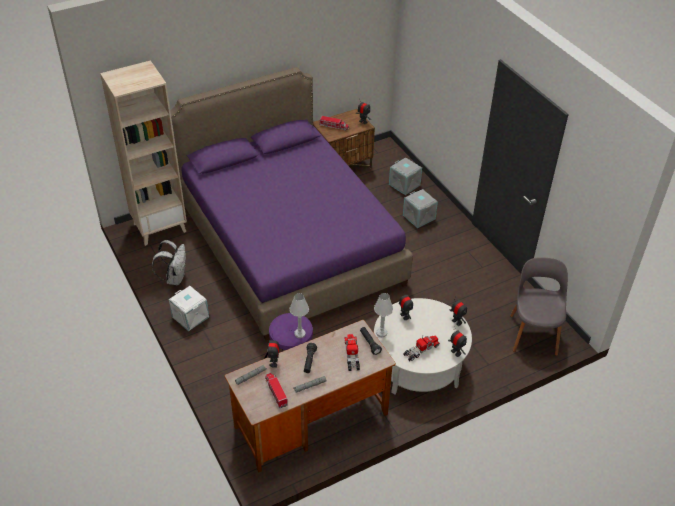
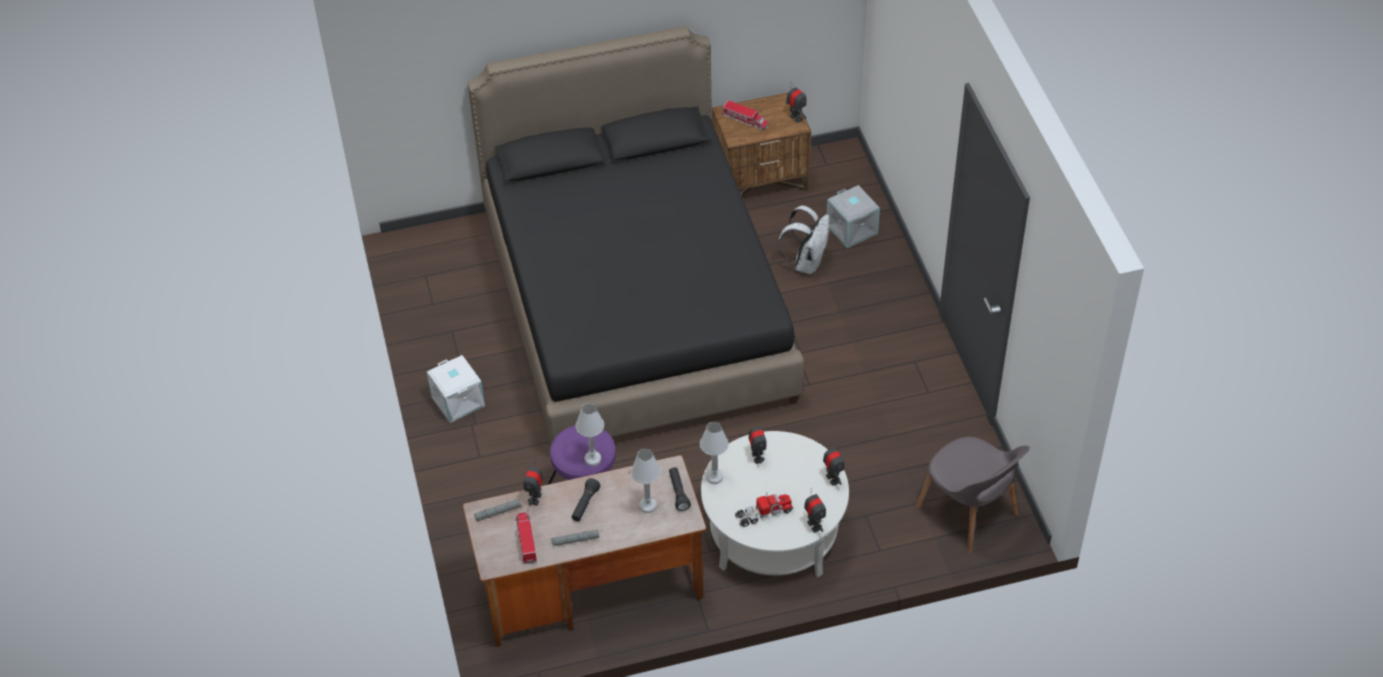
camera: 15 degrees right, 5 degrees up
(160, 227) = (446, 247): beige bookcase -> none
(174, 278) = (449, 335): white backpack -> white backpack (806, 263)
(289, 244) = (636, 305): purple bed -> black bed
(352, 355) = (647, 506): toy truck -> white table lamp
(419, 217) = (857, 290): grey storage box -> none
(533, 333) = (968, 513): grey chair -> grey chair turned 120 degrees clockwise

